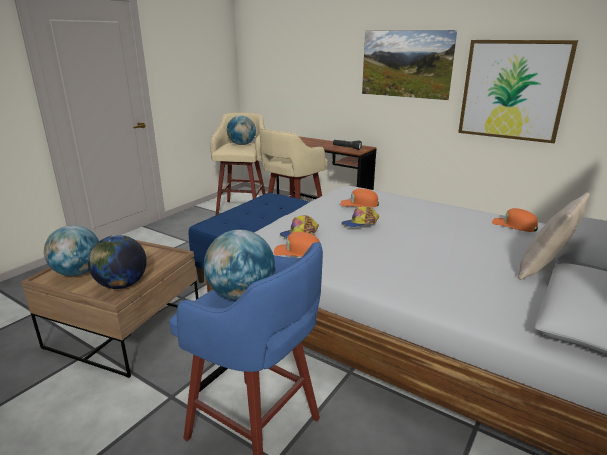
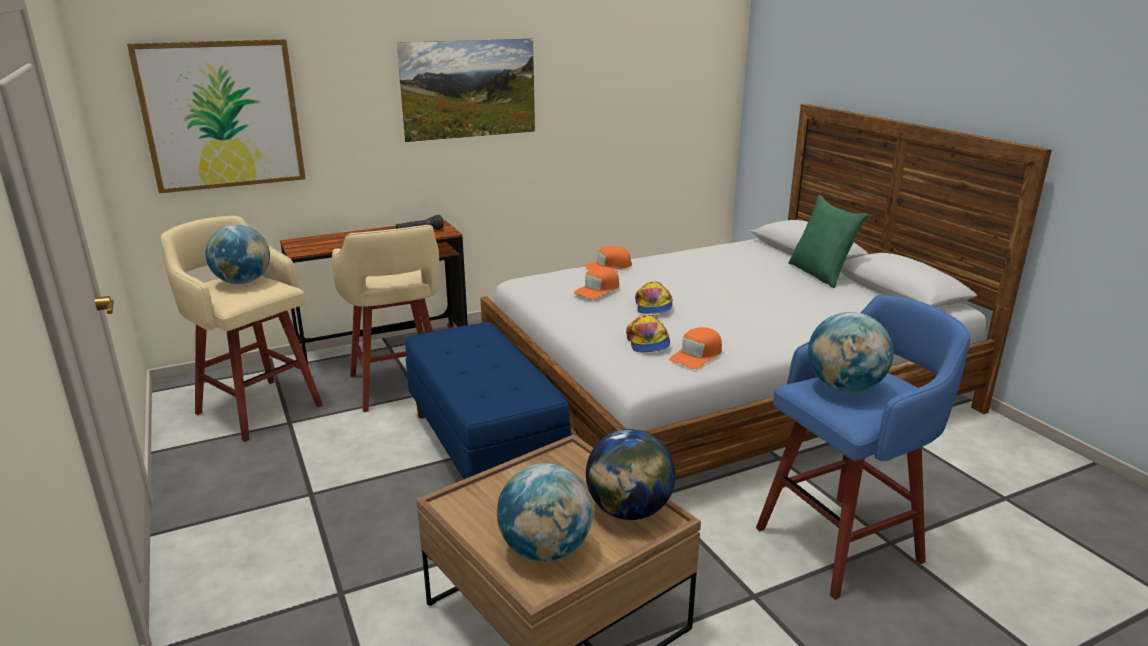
camera: 60 degrees left, 0 degrees up
(513, 90) = (605, 108): picture -> picture (222, 115)
(514, 225) = (726, 253): orange cap -> orange cap (608, 266)
(544, 269) = (820, 274): beige pillow -> green pillow

